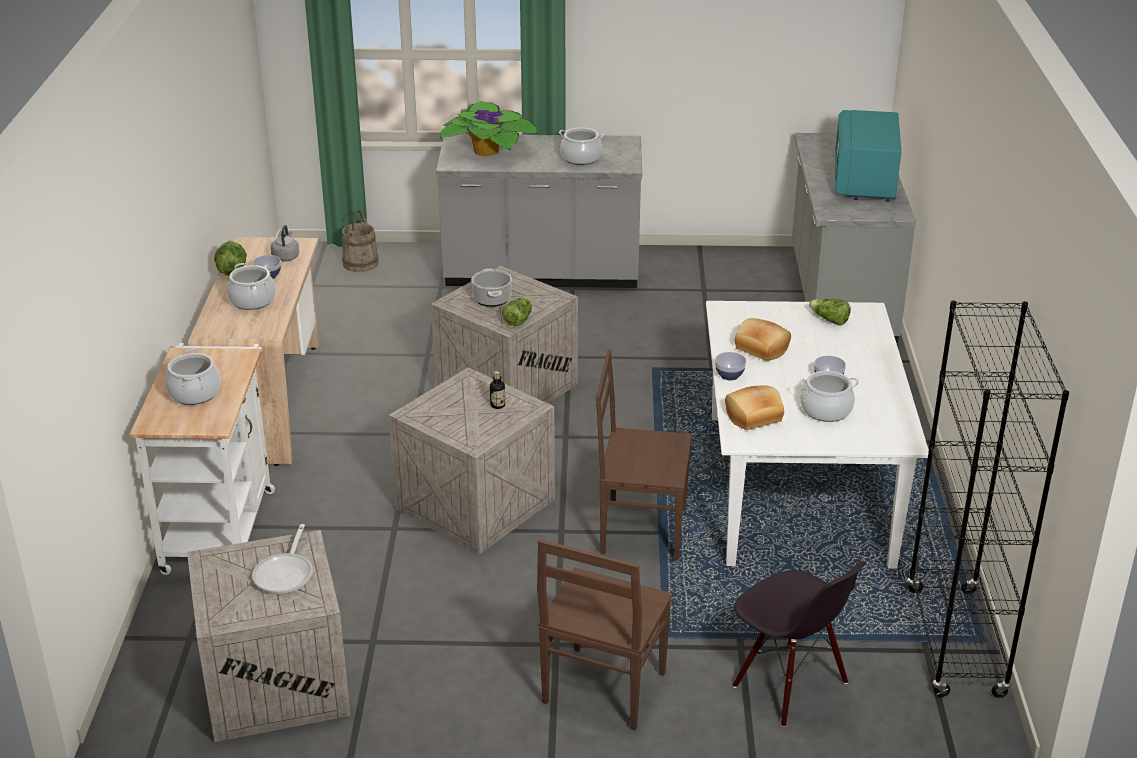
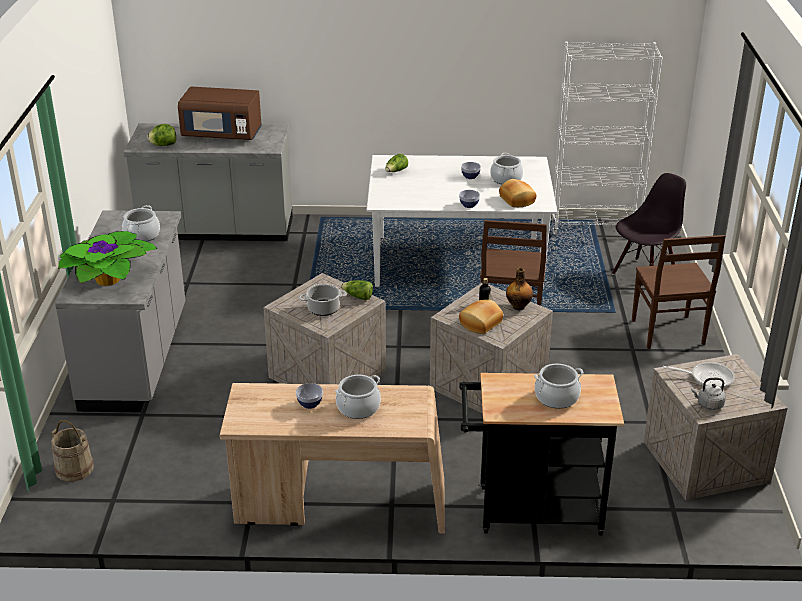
camera: 90 degrees left, 0 degrees up
(220, 525) = (530, 511): white cart -> black cart
(232, 271) = (296, 427): lettuce -> lettuce (163, 145)
(286, 257) = (271, 397): grey kettle -> grey kettle (708, 405)
(487, 431) = (518, 306): none -> bottle
(602, 690) = (668, 333): brown chair -> brown chair turned 60 degrees clockwise
(761, 349) = (434, 194): bread -> bread (481, 324)
(865, 181) = (222, 134): turquoise microwave -> brown microwave
(955, 642) = (595, 228): black bookcase -> white bookcase

